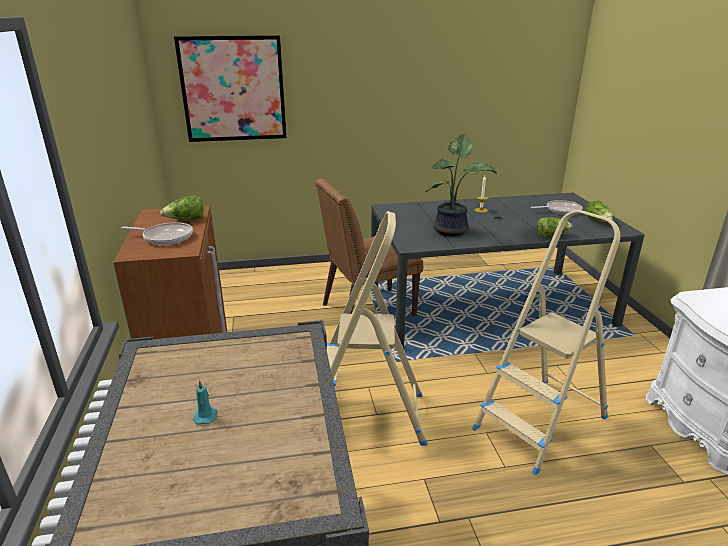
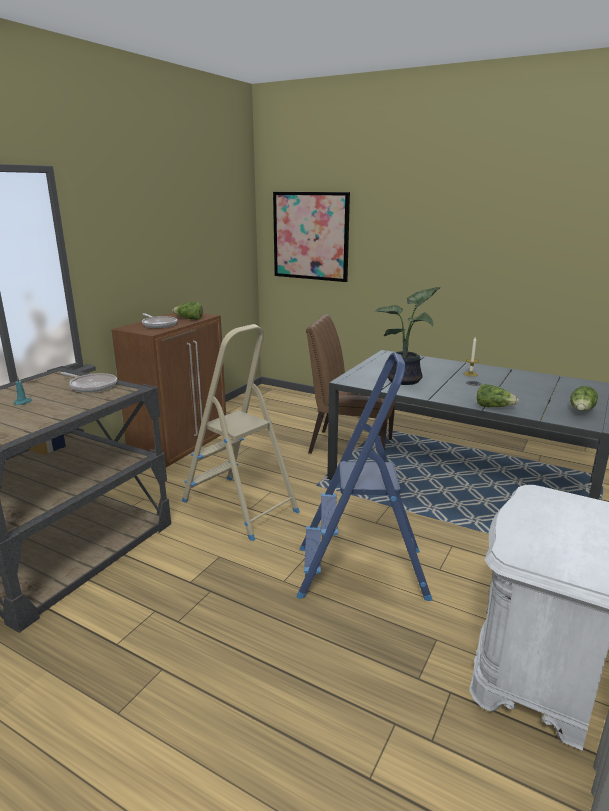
camera: 40 degrees right, 5 degrees down
(539, 423) = (359, 572): beige step ladder -> blue step ladder
(561, 210) = (559, 393): frying pan -> frying pan (92, 386)

